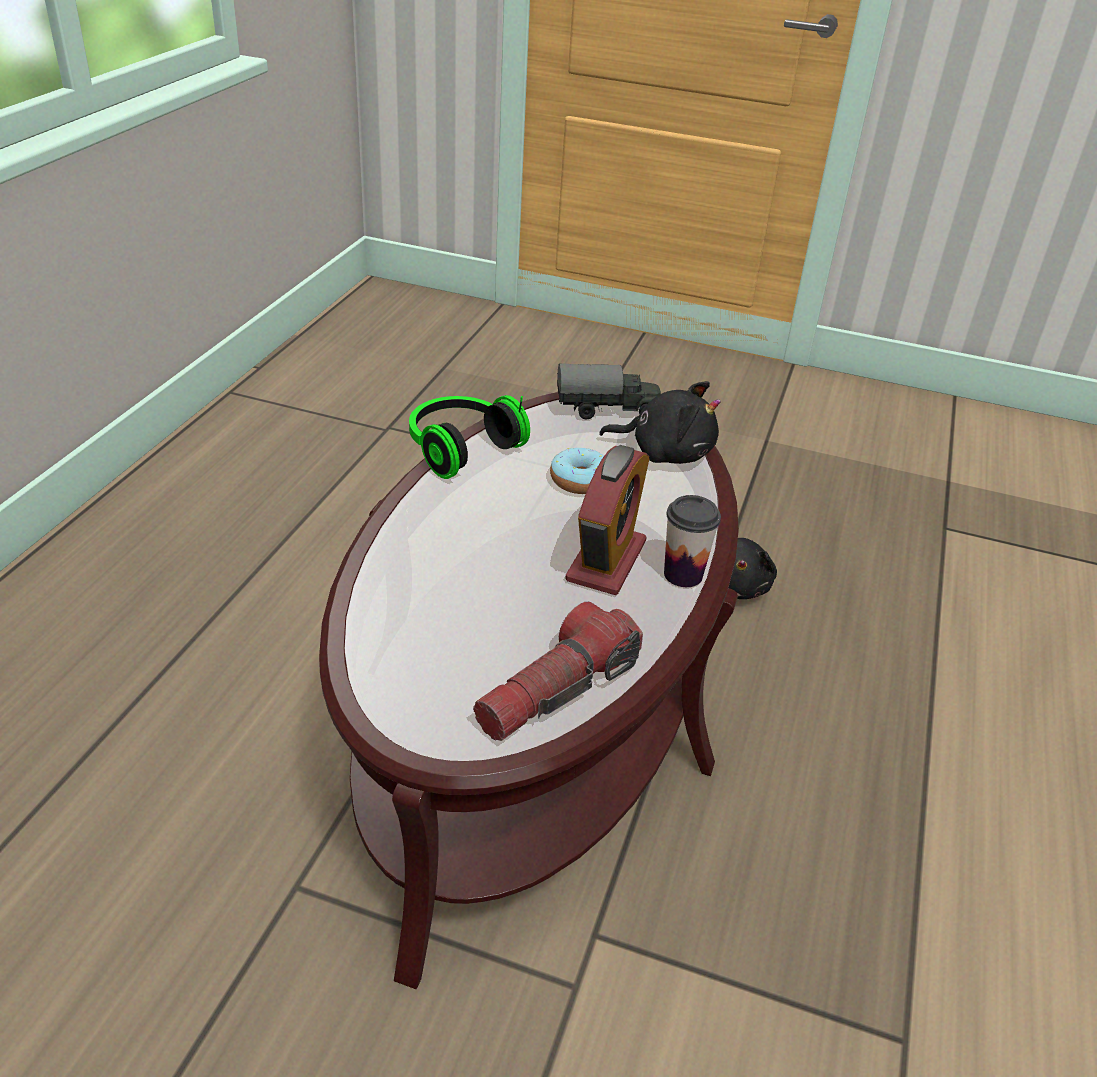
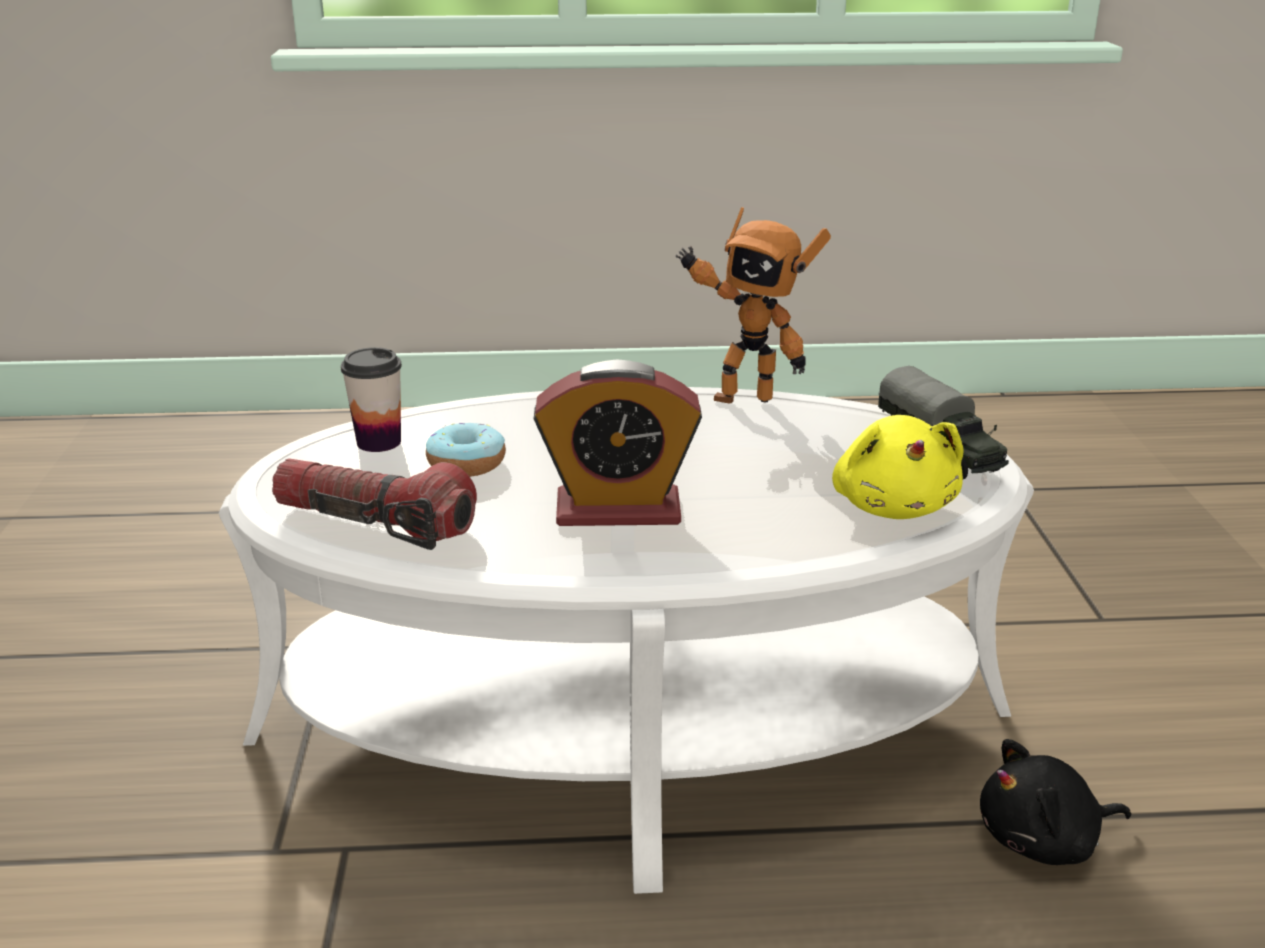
camera: 70 degrees right, 10 degrees down
(459, 448) = (742, 397): headphones -> toy robot
(535, 716) = (631, 722): brown coffee table -> white coffee table
(579, 481) = (760, 467): donut -> donut (466, 464)
(665, 452) = (893, 505): black plush toy -> yellow plush toy
(683, 574) = (634, 558): cup -> cup (379, 442)

